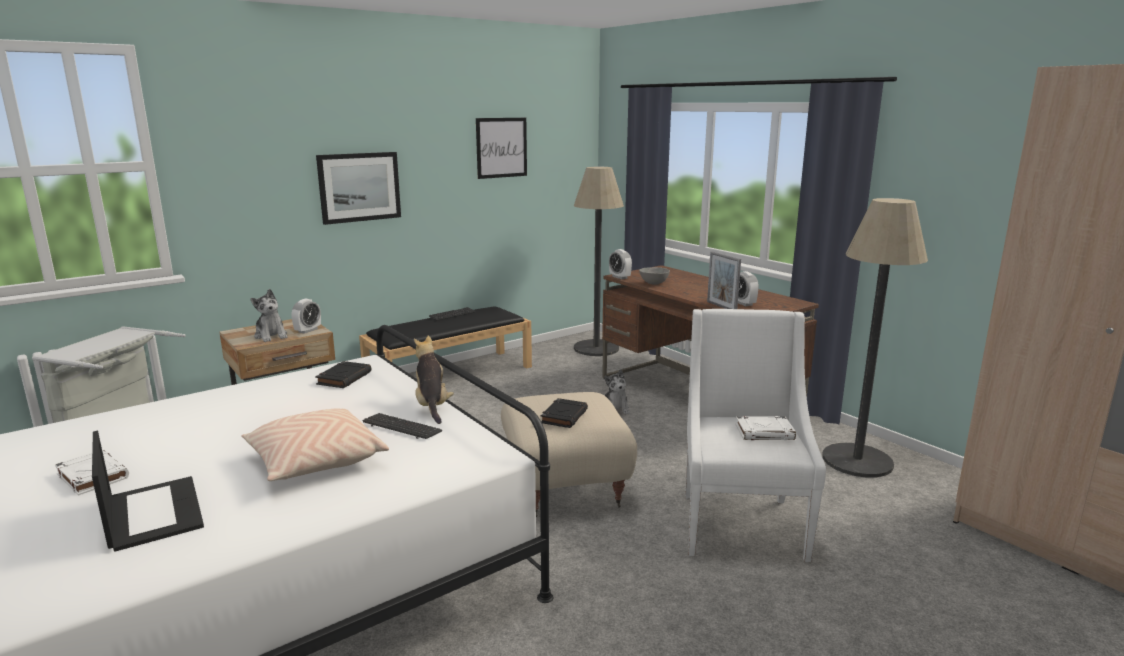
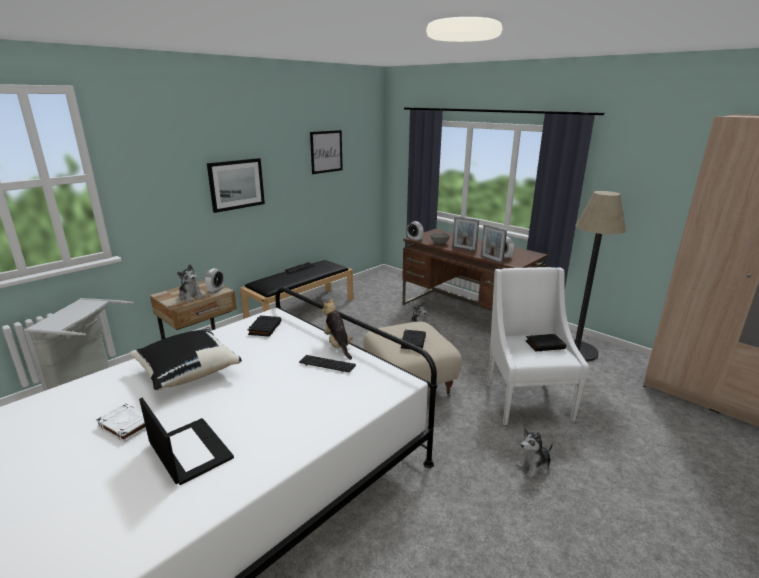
camera: 10 degrees left, 5 degrees up
(208, 422) = (187, 372): none -> black pillow
(315, 462) = (283, 397): beige pillow -> none
(596, 348) = (389, 283): floor lamp -> none
(687, 291) = (464, 249): none -> picture frame
(713, 618) = (534, 465): none -> plush toy
(765, 432) = (545, 345): white book -> black book

